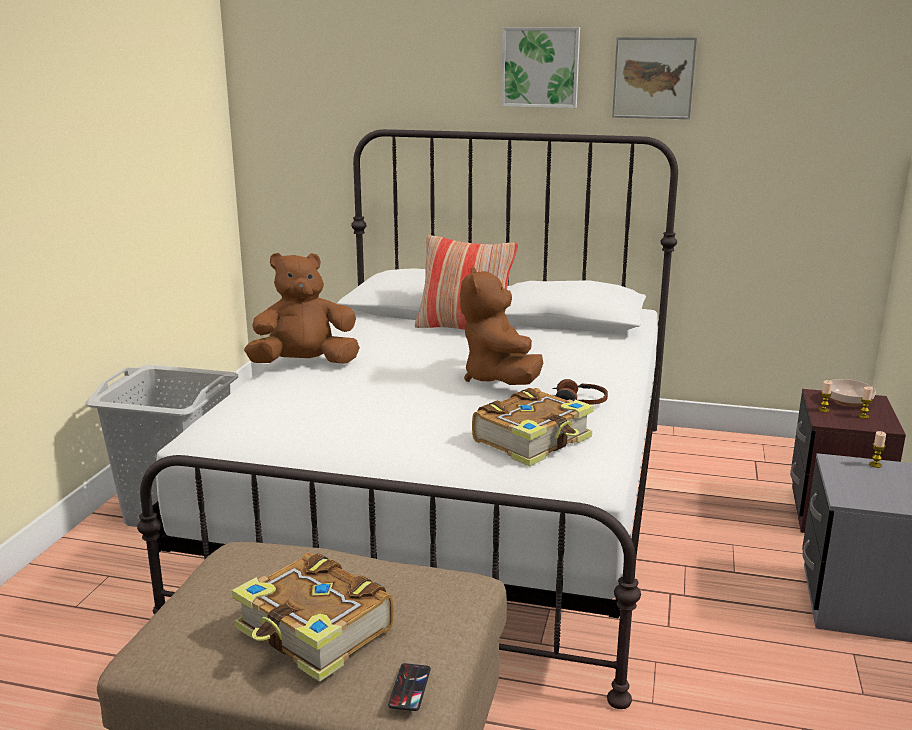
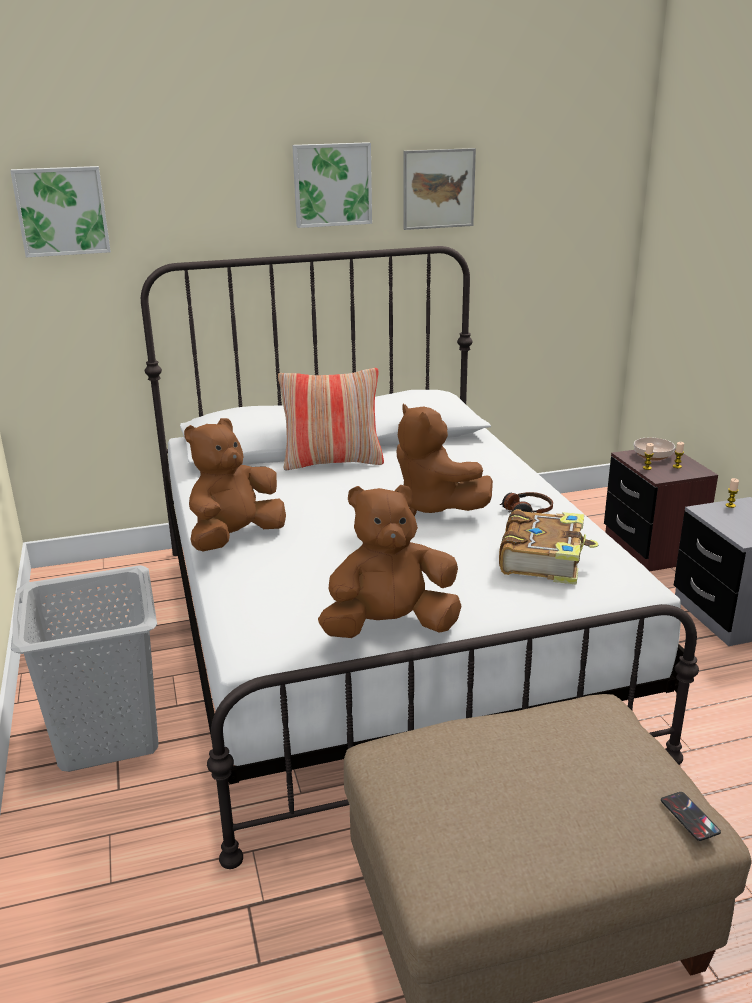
camera: 30 degrees left, 5 degrees up
(303, 77) = (62, 211): none -> picture
(315, 632) = (565, 803): book -> none
(322, 452) = (390, 627): none -> brown plush toy

